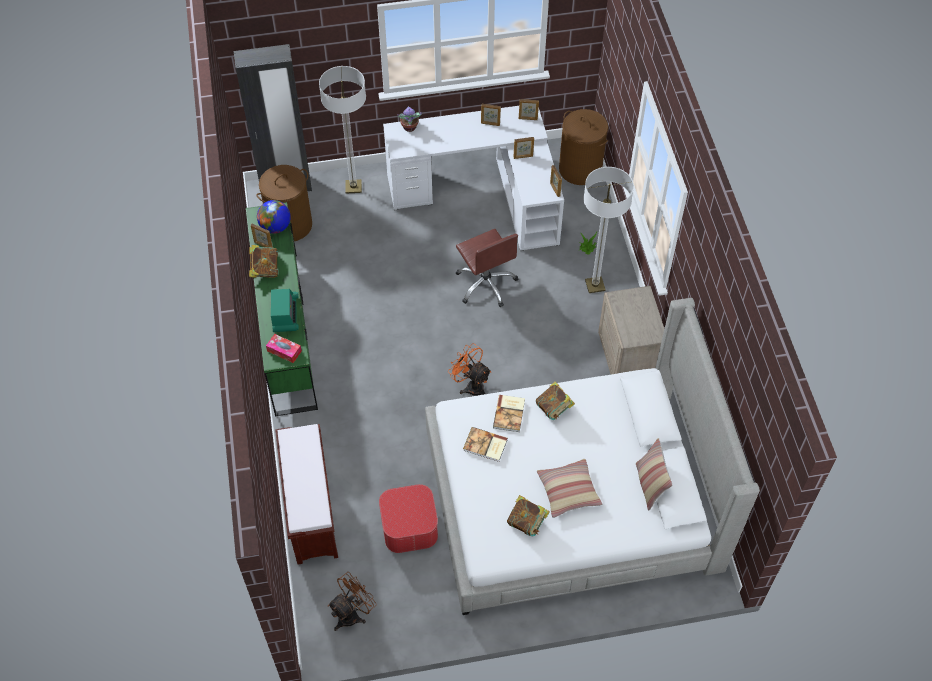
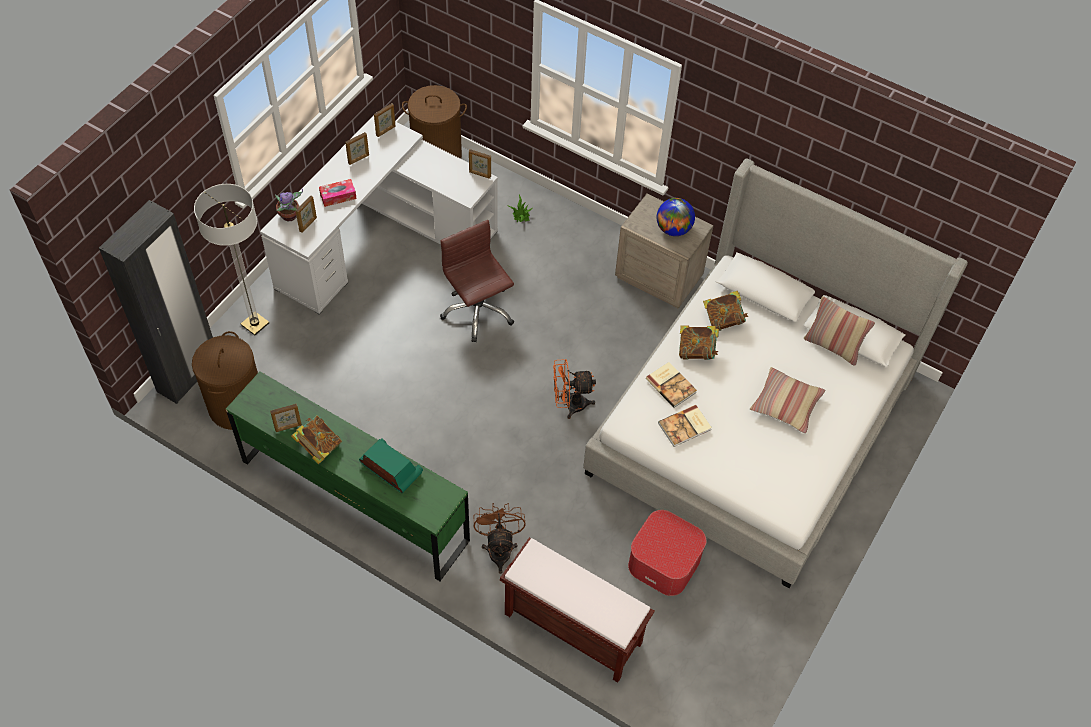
camera: 50 degrees left, 0 degrees up
(275, 227) = (278, 401): globe -> globe (673, 229)
(284, 351) = (431, 501): tissue box -> tissue box (338, 196)
(352, 614) = (710, 675): brown fan -> brown fan (499, 548)
(486, 284) = (477, 311): brown office chair -> brown office chair turned 135 degrees counterclockwise
(523, 157) = (419, 167): picture frame -> picture frame (308, 224)
(527, 522) = (788, 456): book -> book (723, 320)
(595, 285) = (564, 241): floor lamp -> none

